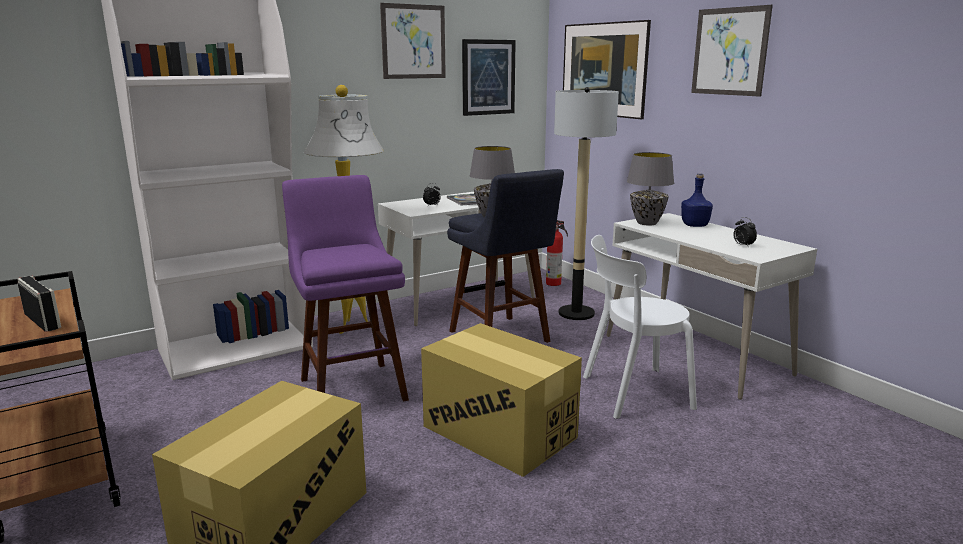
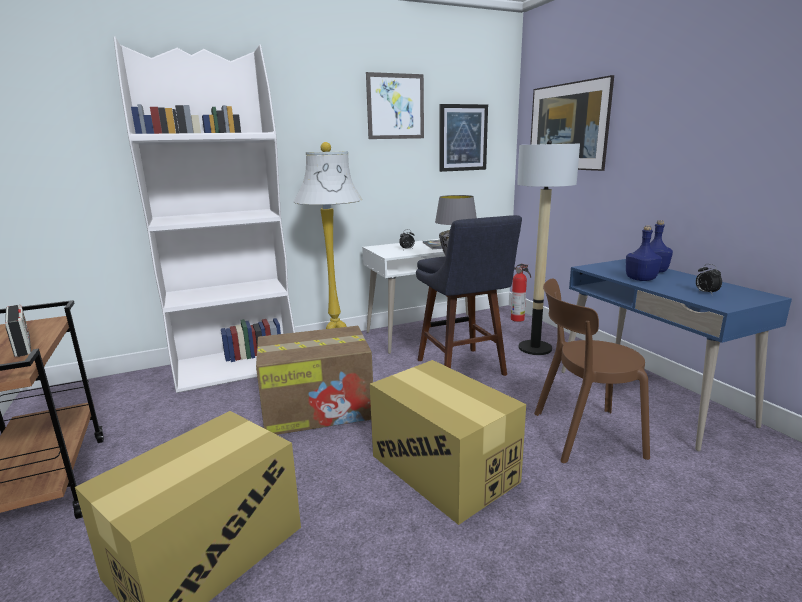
camera: 10 degrees right, 0 degrees up
(351, 386) = (319, 408): purple stool -> cardboard box
(631, 393) = (581, 434): white chair -> brown chair
(647, 223) = (604, 268): grey table lamp -> none
(682, 234) = (640, 279): none -> blue bottle
(695, 355) = (649, 397): white desk -> blue desk
(729, 51) = (696, 97): picture -> none

